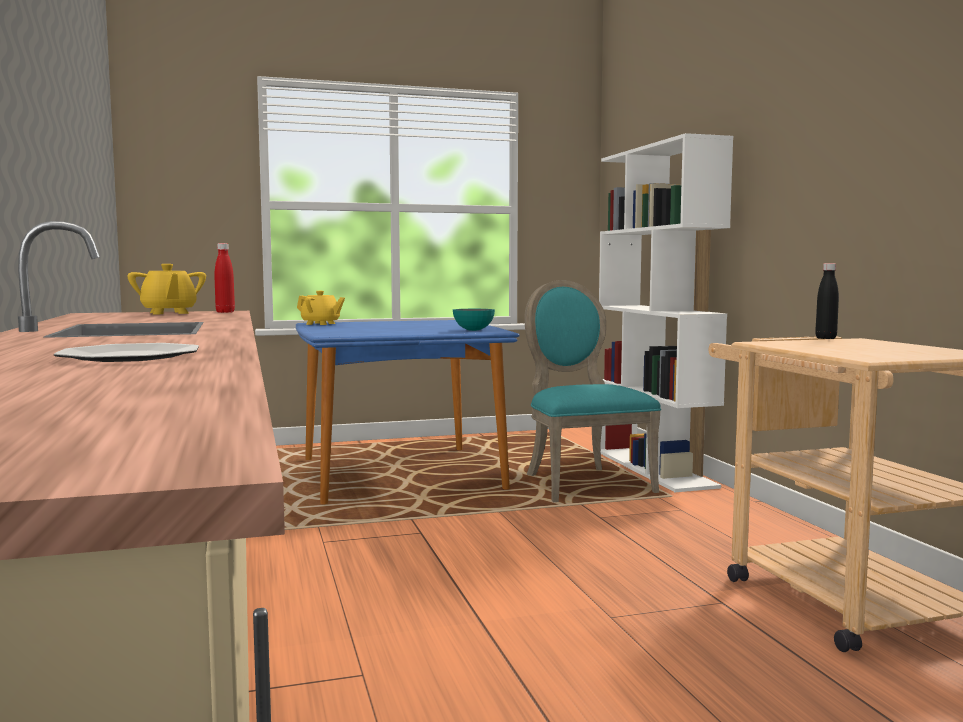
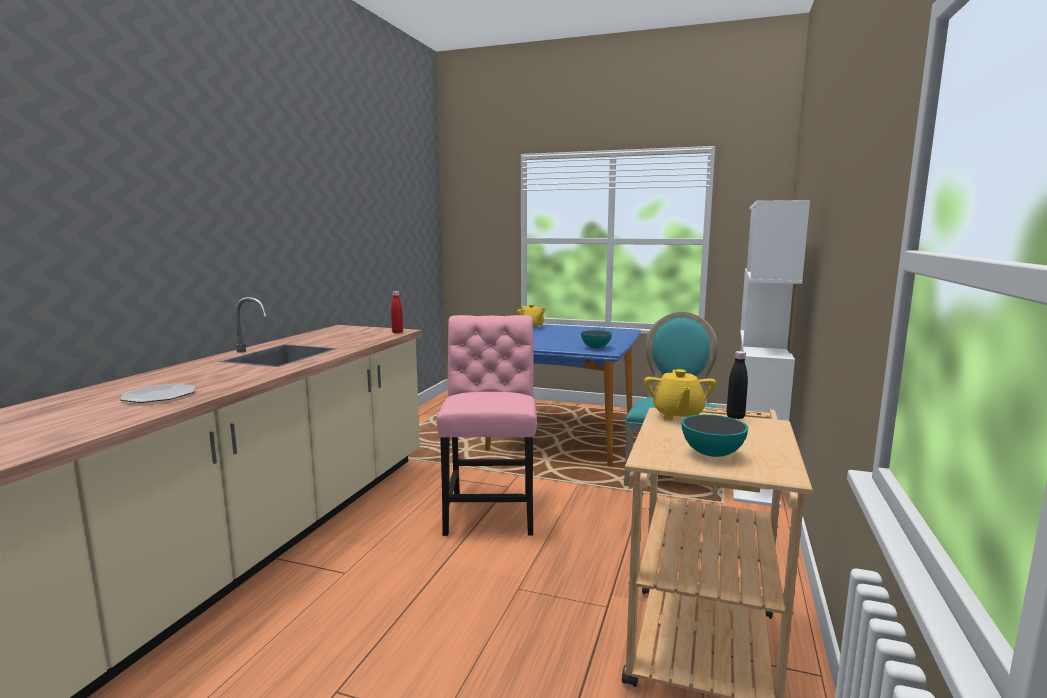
camera: 35 degrees right, 5 degrees up
(169, 313) = (370, 330): yellow teapot -> yellow teapot (677, 415)
(441, 558) = (491, 509): none -> pink chair
(900, 353) = (712, 454): none -> bowl

